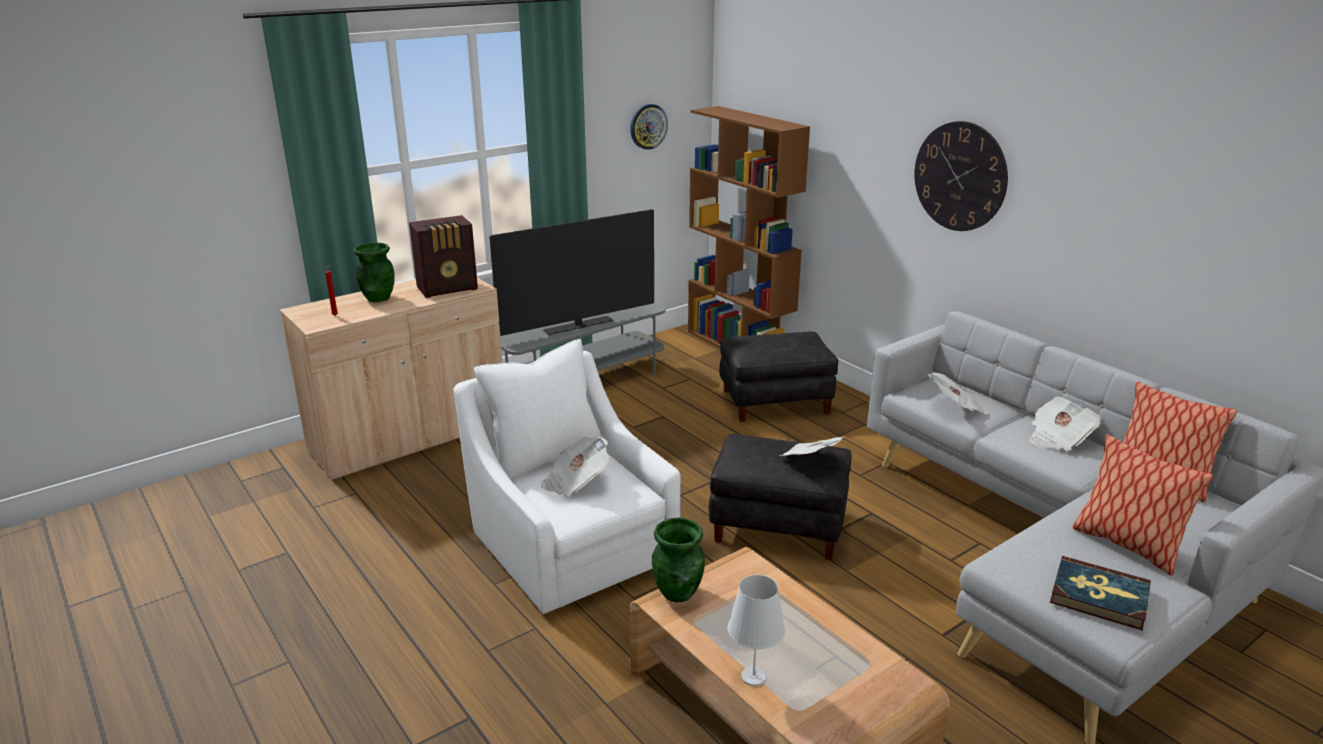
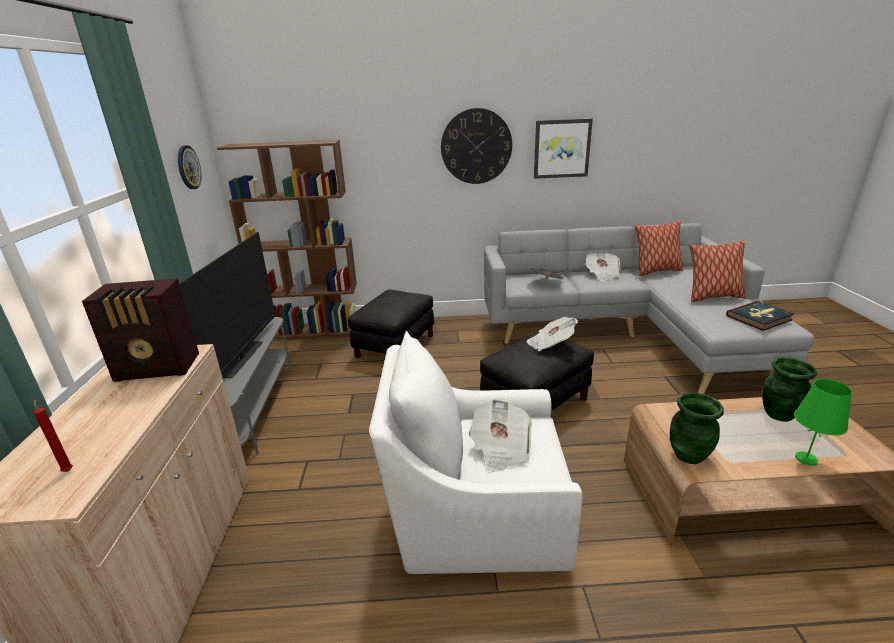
camera: 55 degrees left, 0 degrees up
(378, 298) = (86, 421): green vase -> green vase (778, 414)
(449, 288) = (159, 368): radio -> radio turned 75 degrees clockwise
(753, 677) = (806, 459): white table lamp -> green table lamp
(1079, 214) = (561, 148): none -> picture

